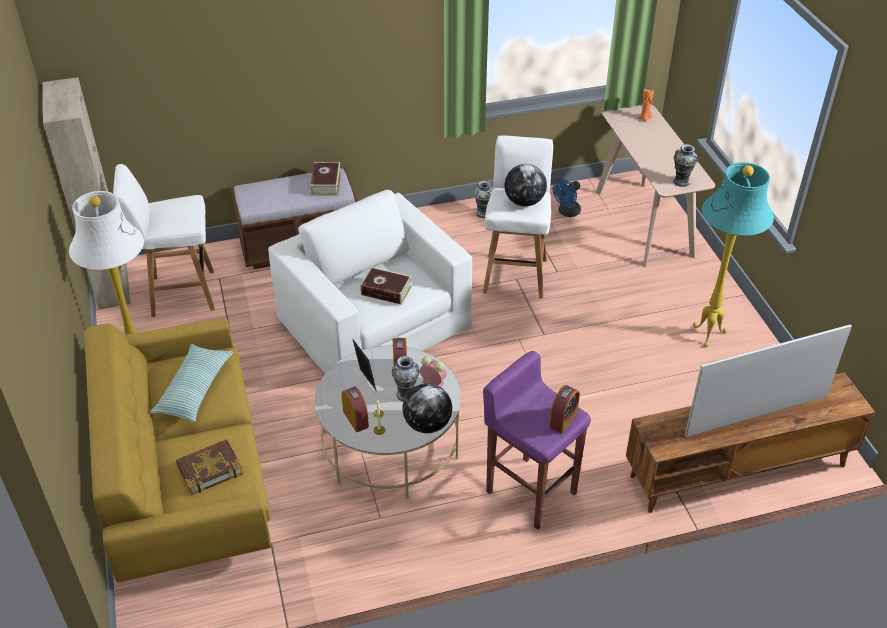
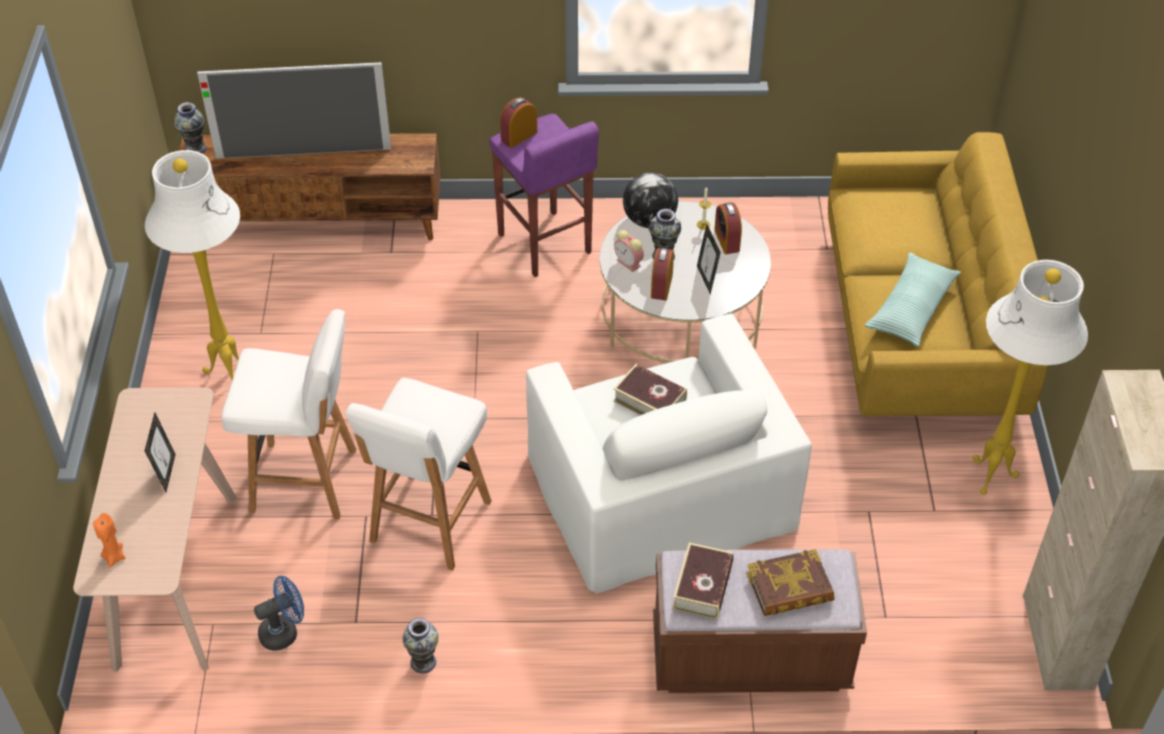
camera: 165 degrees left, 5 degrees up
(180, 293) = (945, 599): white stool -> white stool (307, 481)
(210, 469) = (890, 220): book -> book (790, 588)
(524, 202) = (418, 411): globe -> none
(650, 153) = (166, 473): none -> picture frame
(681, 182) = (164, 407): vase -> vase (196, 149)
(708, 336) = (229, 372): turquoise floor lamp -> white floor lamp

